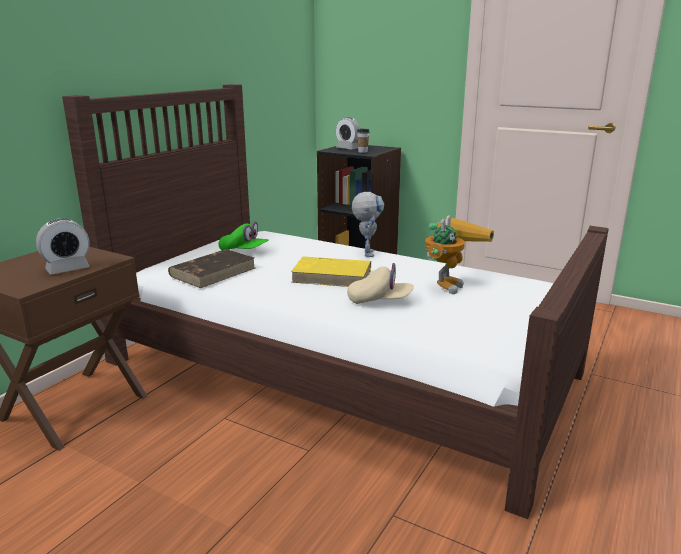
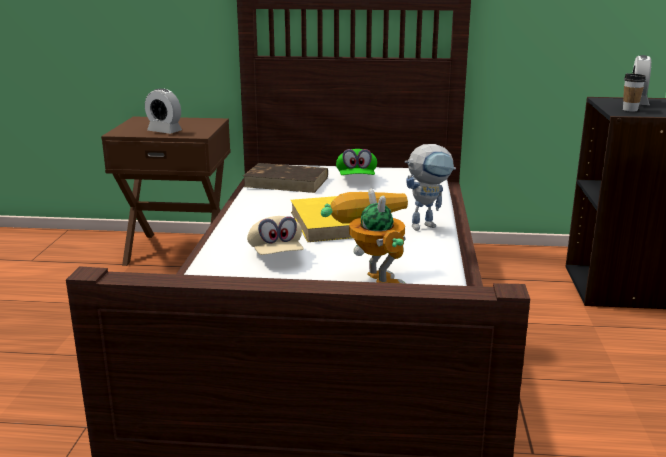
camera: 65 degrees right, 0 degrees up
(448, 283) = (370, 281): toy robot -> toy robot turned 120 degrees counterclockwise

